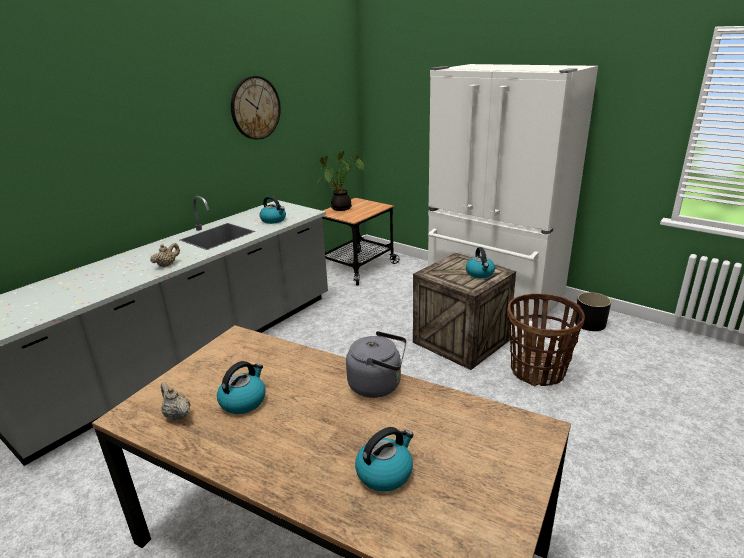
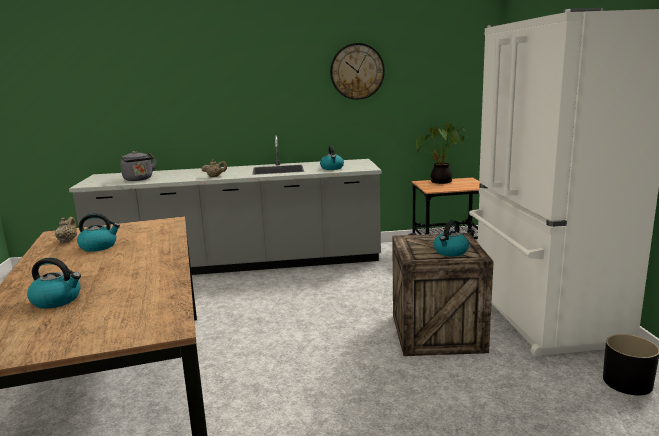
camera: 45 degrees right, 10 degrees down
(378, 385) = (163, 266): grey kettle -> grey kettle (139, 179)
(538, 371) = (469, 389): basket -> none

